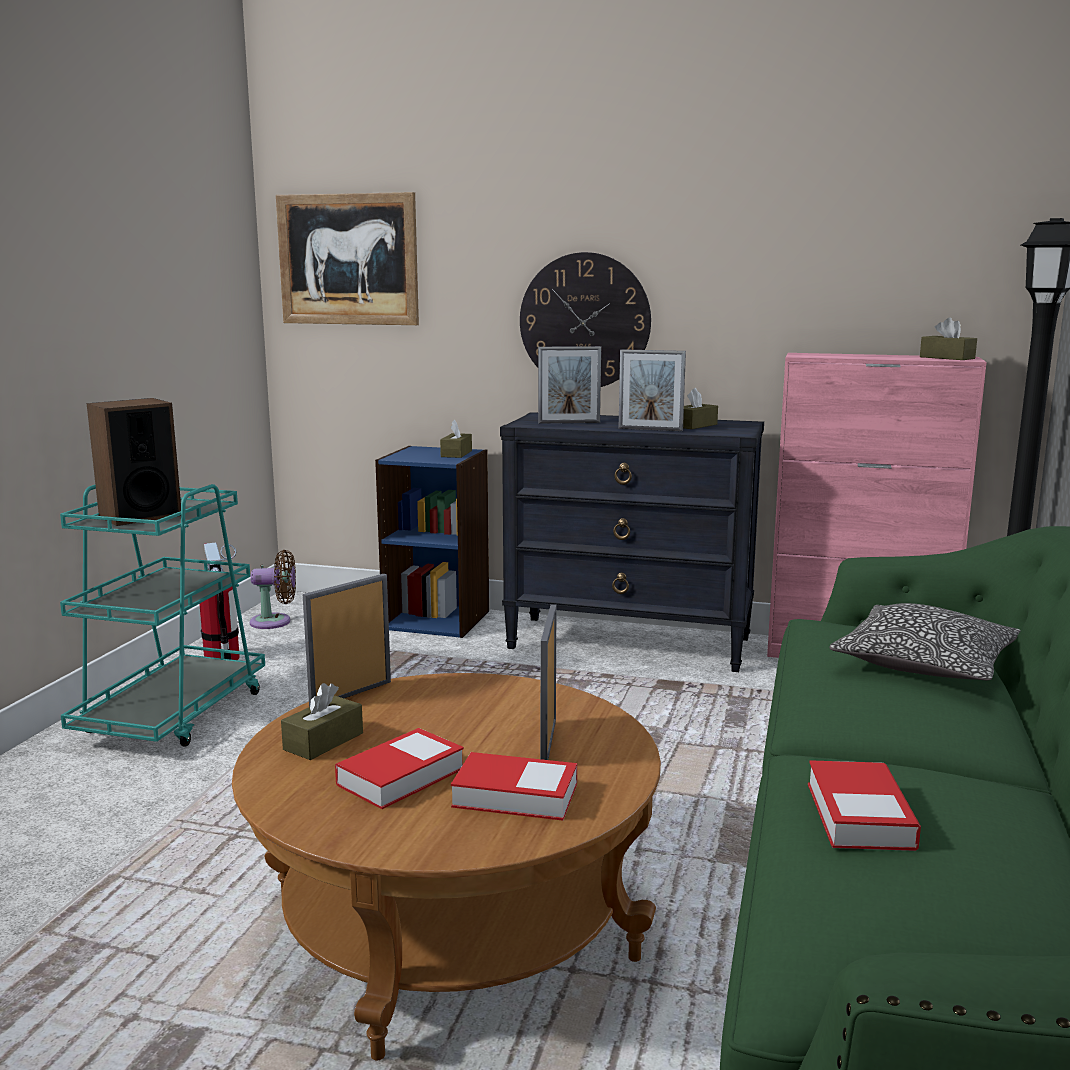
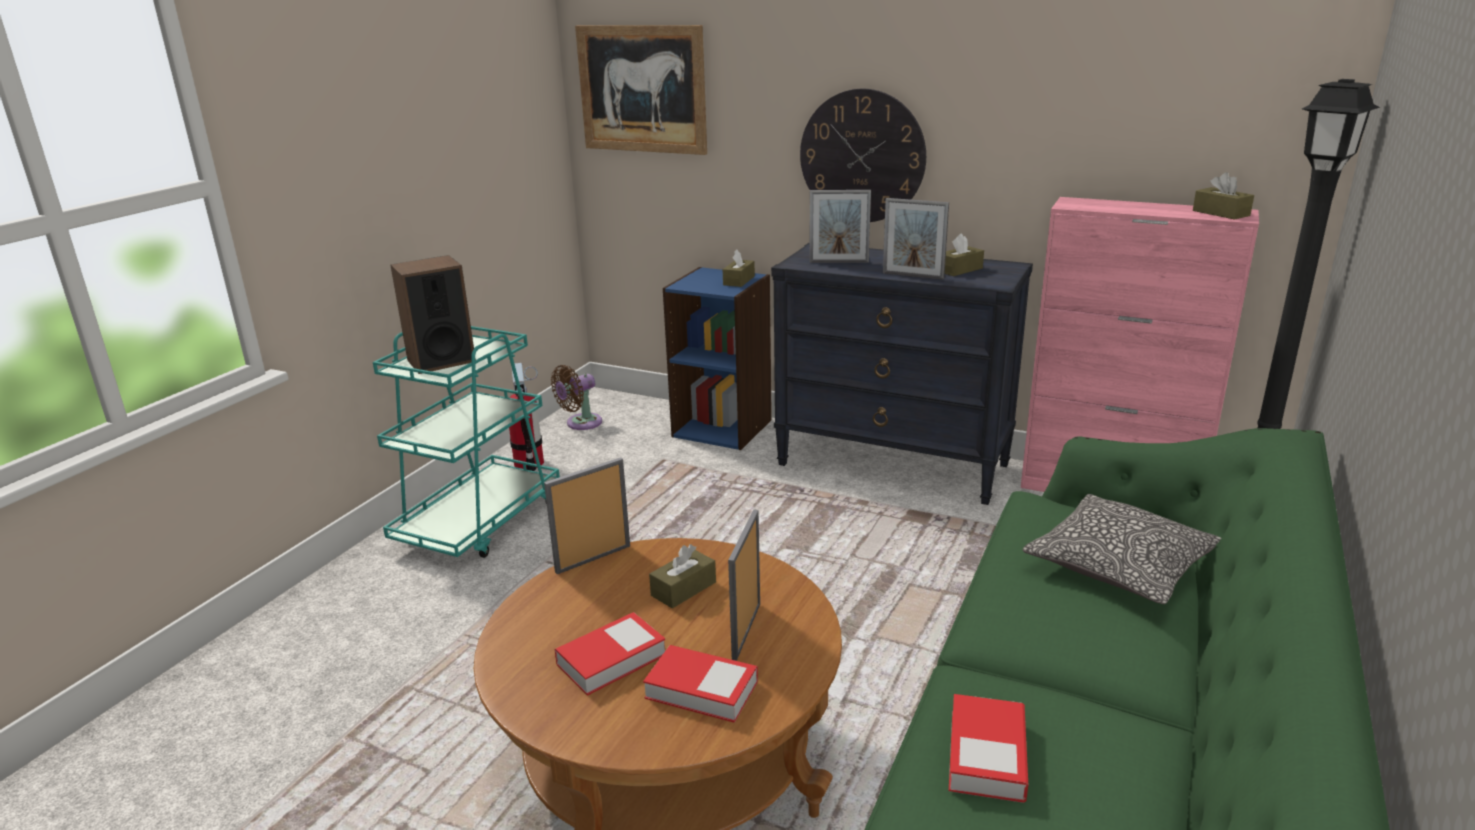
camera: 10 degrees right, 10 degrees up
(275, 622) = (580, 423): brown fan -> brown fan turned 135 degrees clockwise
(323, 741) = (557, 613): brown tissue box -> brown tissue box (683, 589)

